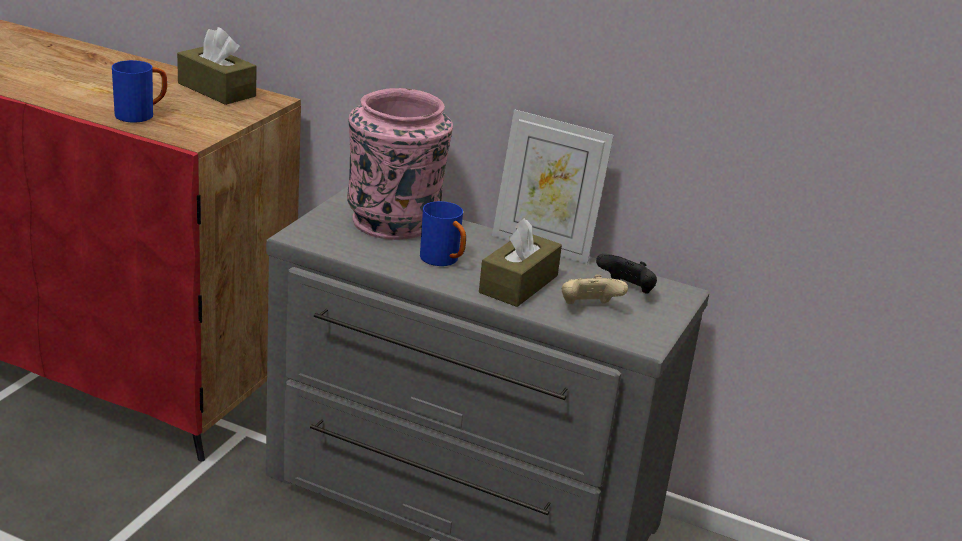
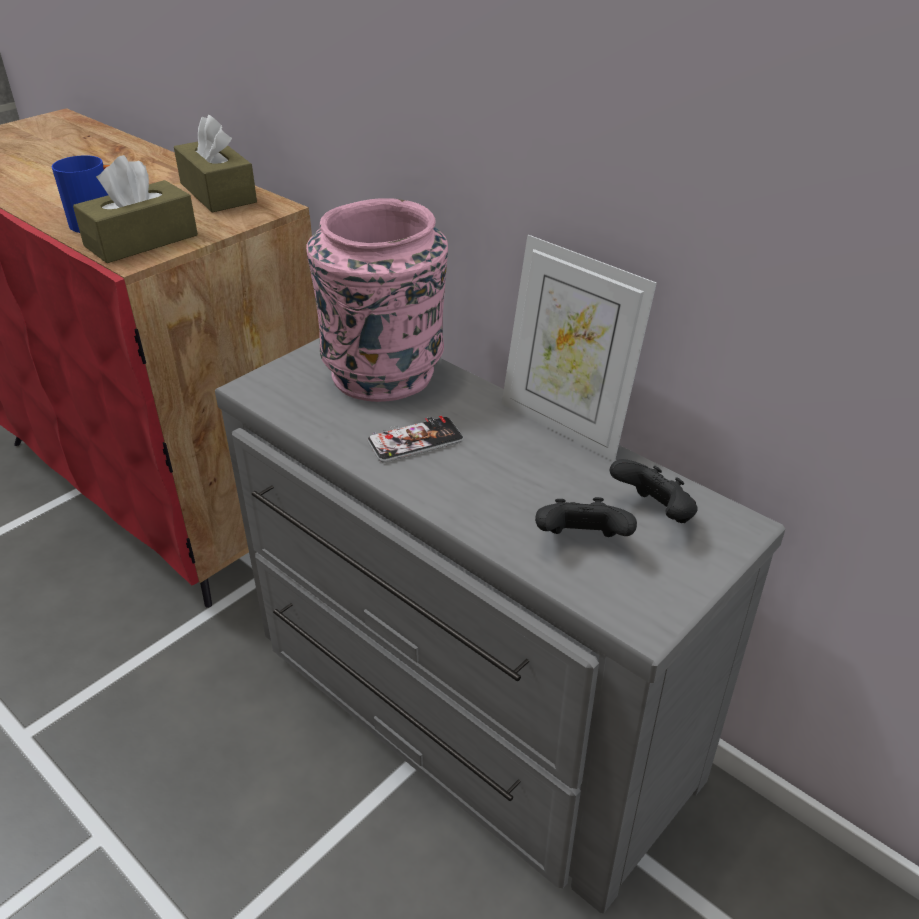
camera: 20 degrees right, 10 degrees up
(444, 261) = (415, 441): blue mug -> phone
(518, 284) = (499, 489): brown tissue box -> brown tissue box (141, 241)
(588, 308) = (582, 542): beige game controller -> black game controller

